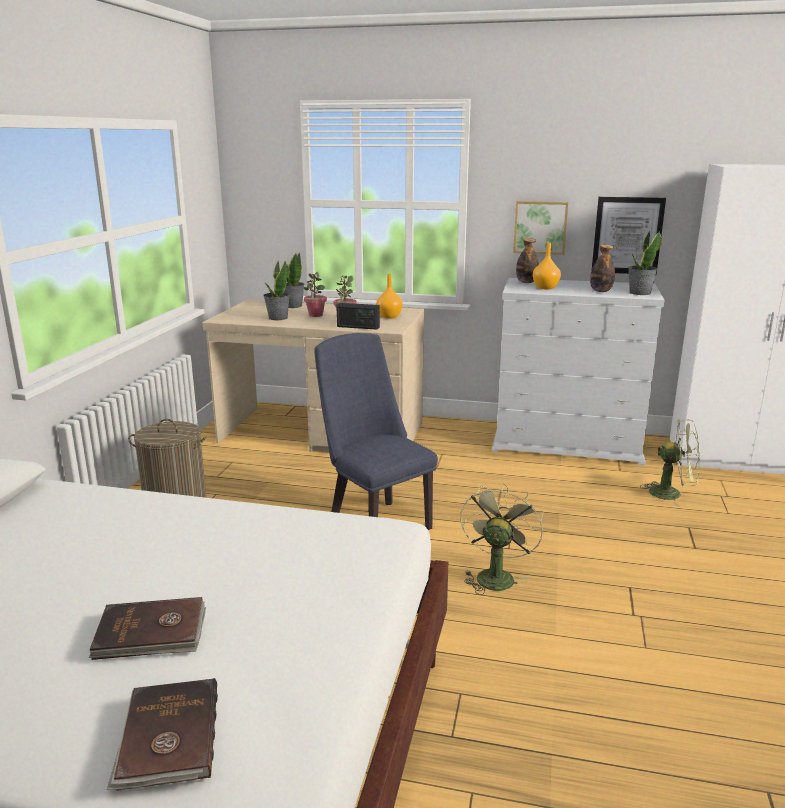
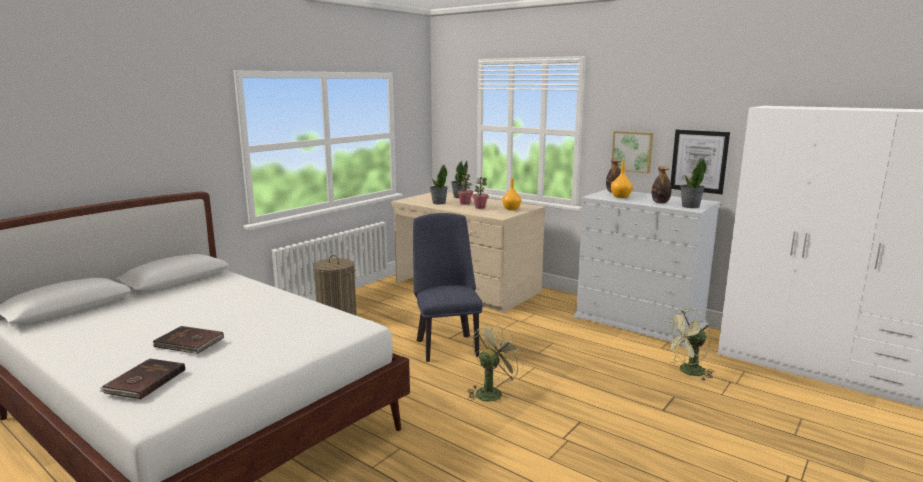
camera: 25 degrees right, 5 degrees down
(358, 327) = (480, 213): radio -> none
(672, 494) = (687, 372): green fan -> green fan turned 120 degrees clockwise

